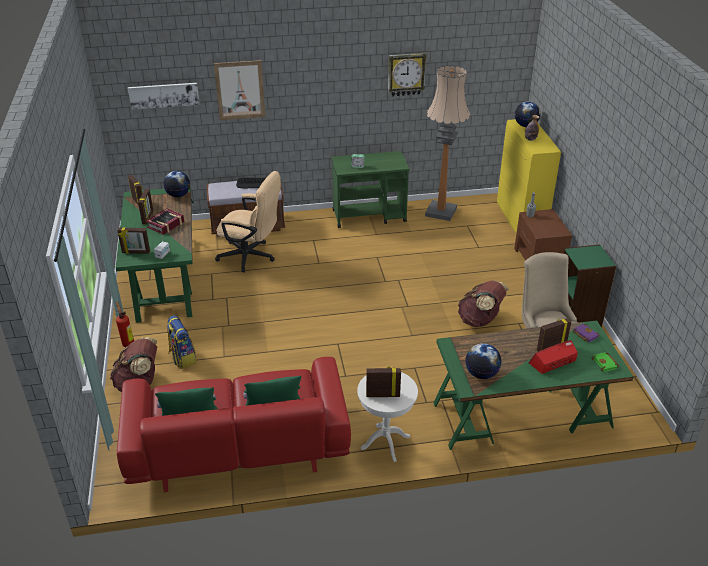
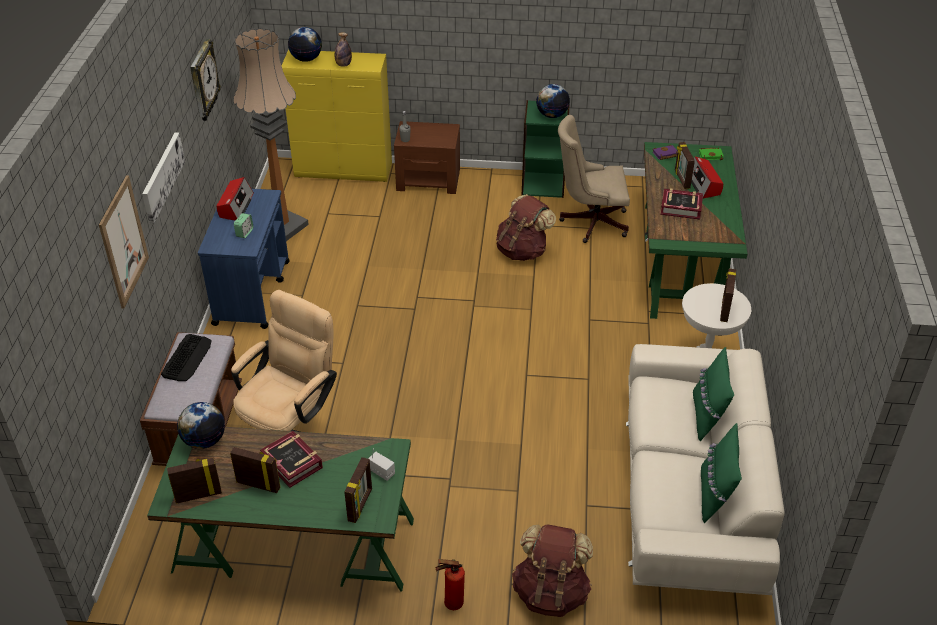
camera: 75 degrees left, 5 degrees up
(164, 95) = (77, 330): picture -> picture (162, 177)
(182, 358) = (507, 538): backpack -> none
(237, 445) = (690, 495): red sofa -> beige sofa
(369, 216) = (252, 292): green cart -> blue cart
(383, 158) = (235, 206): none -> radio
(481, 374) = (713, 231): globe -> globe (552, 115)
(506, 351) = (681, 207): none -> book

